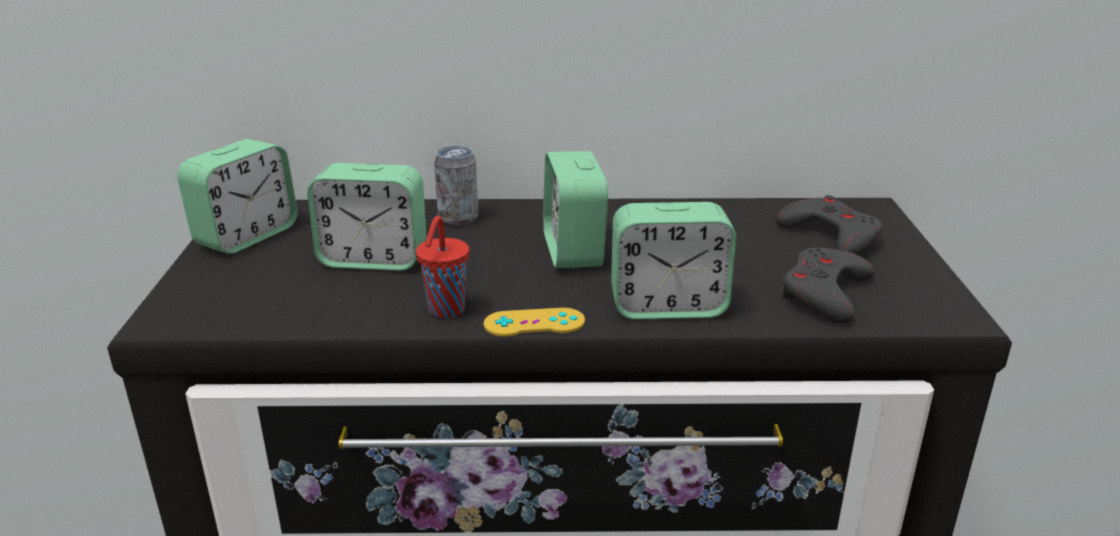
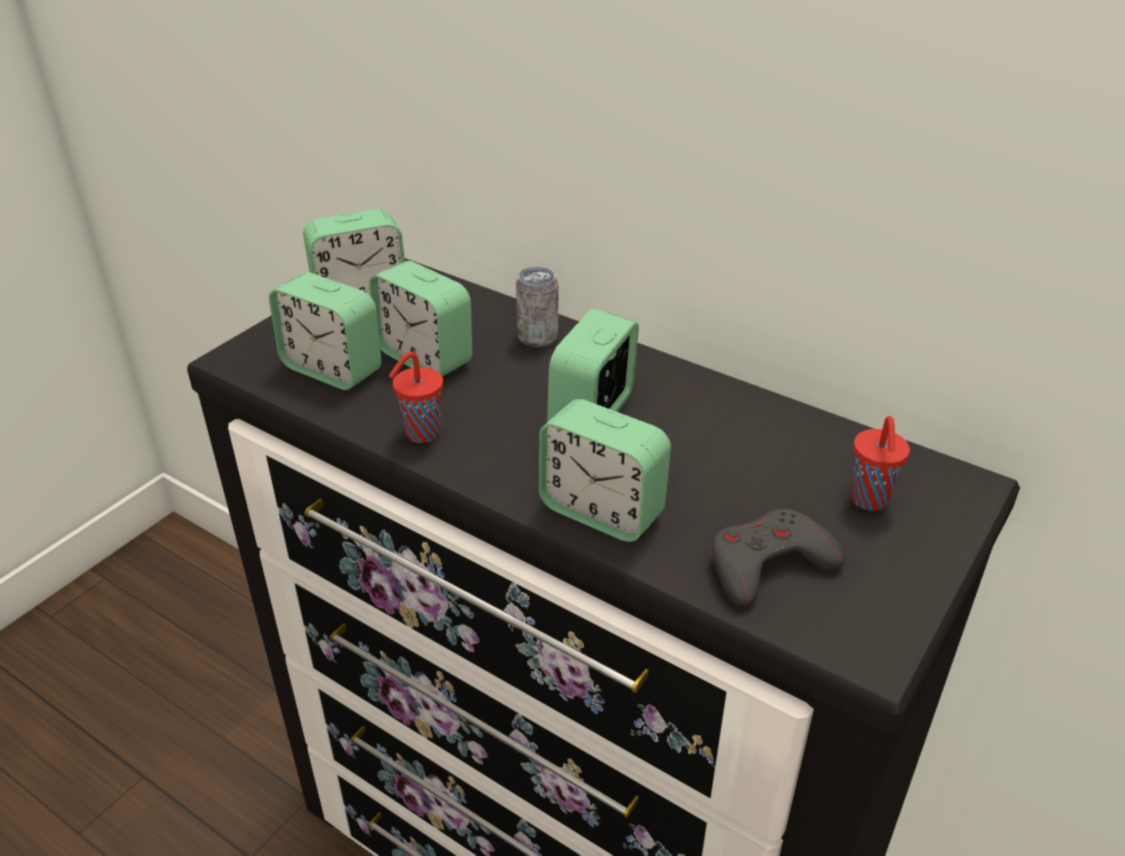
camera: 35 degrees right, 10 degrees up
(290, 294) = (332, 369): none -> alarm clock
(534, 323) = (473, 477): yellow game controller -> none
(831, 236) = (869, 501): grey game controller -> red cup

